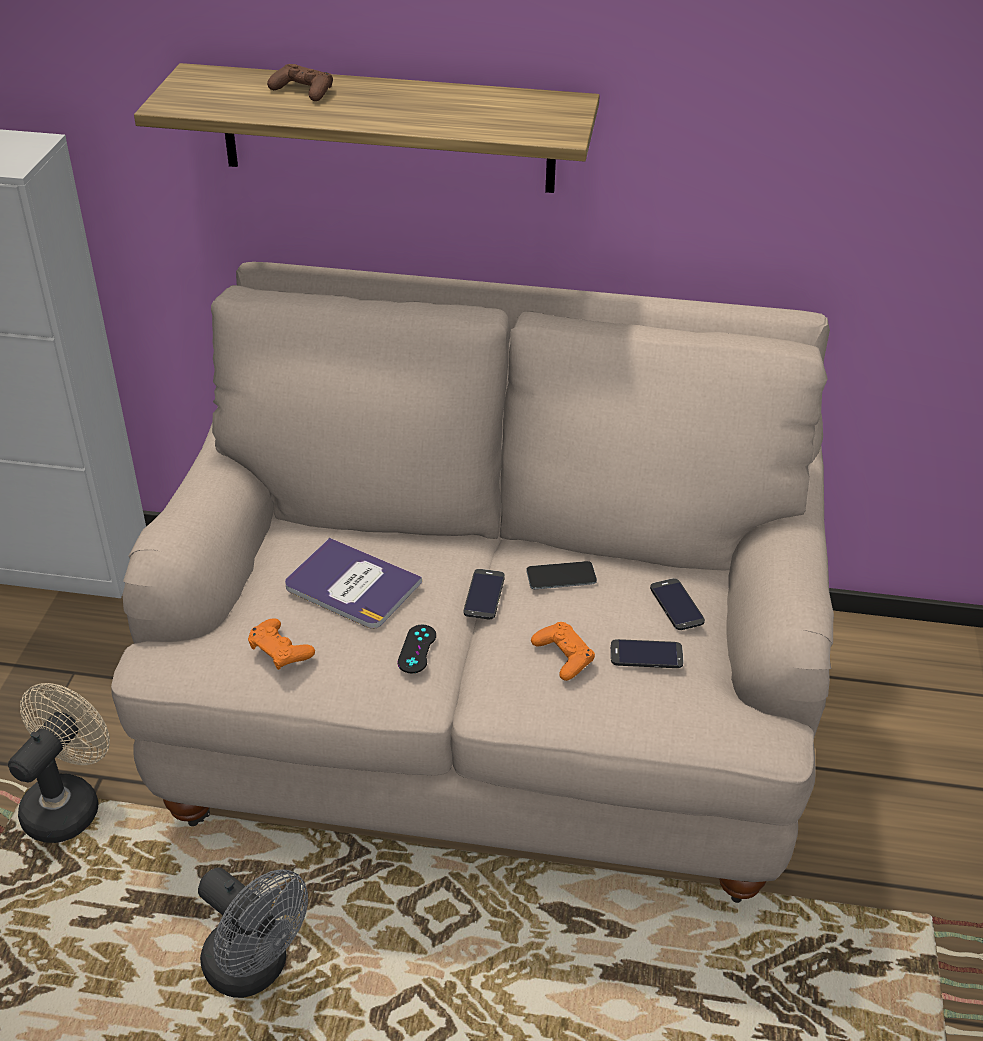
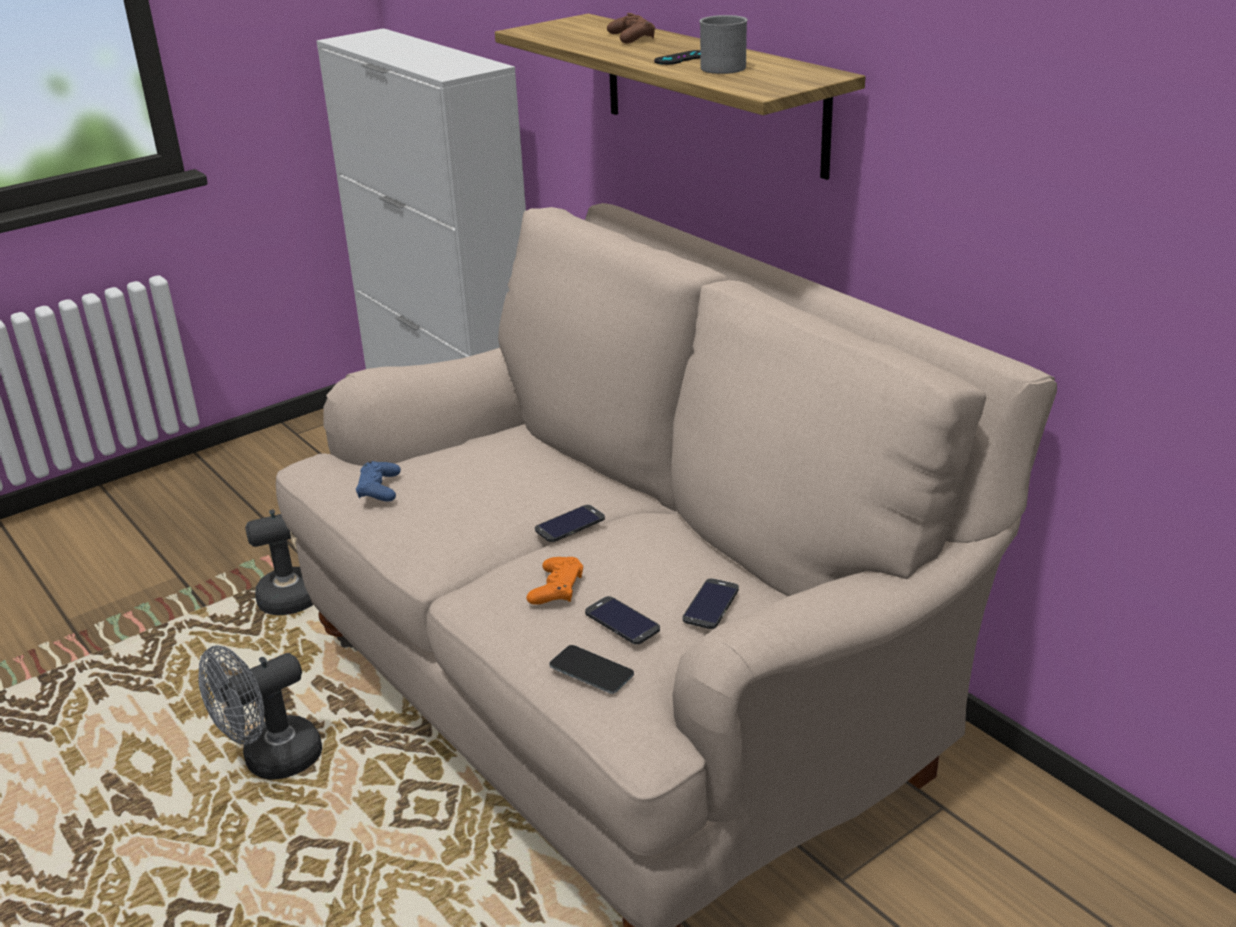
camera: 45 degrees right, 10 degrees down
(255, 969) = (271, 761): grey fan -> grey fan turned 60 degrees clockwise
(280, 650) = (379, 488): orange game controller -> blue game controller
(352, 585) = (480, 471): book -> none
(417, 649) = (461, 530): black game controller -> black game controller (682, 58)
(471, 111) = (726, 66): none -> grey mug
(561, 576) = (643, 538): phone -> phone (591, 670)

